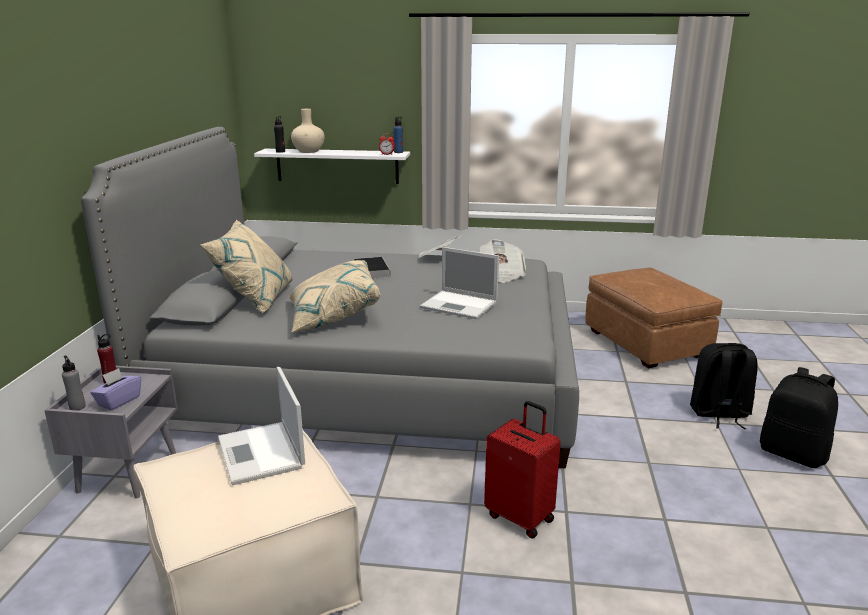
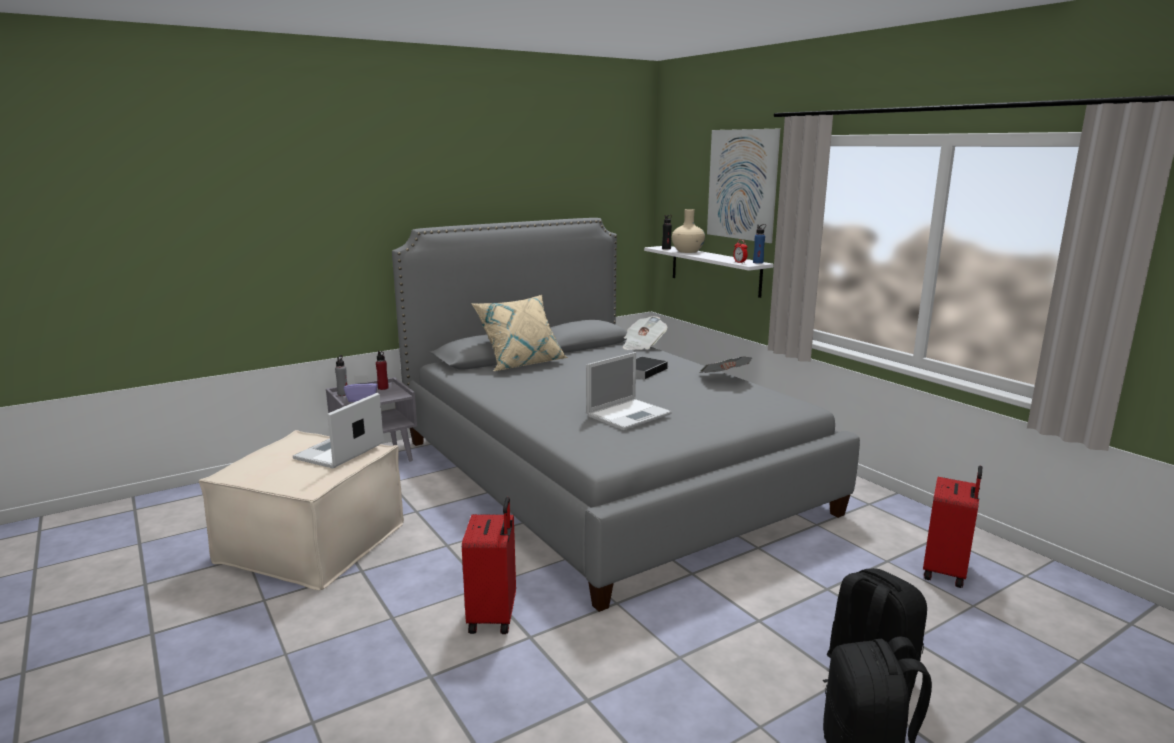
camera: 50 degrees right, 5 degrees down
(332, 316) = (532, 389): beige pillow -> none
(363, 81) = (742, 185): none -> picture
(460, 305) = (629, 414): laptop -> laptop turned 120 degrees counterclockwise
(502, 274) = (742, 407): newspaper -> newspaper (642, 345)
(646, 343) = (946, 572): brown ottoman -> red suitcase

